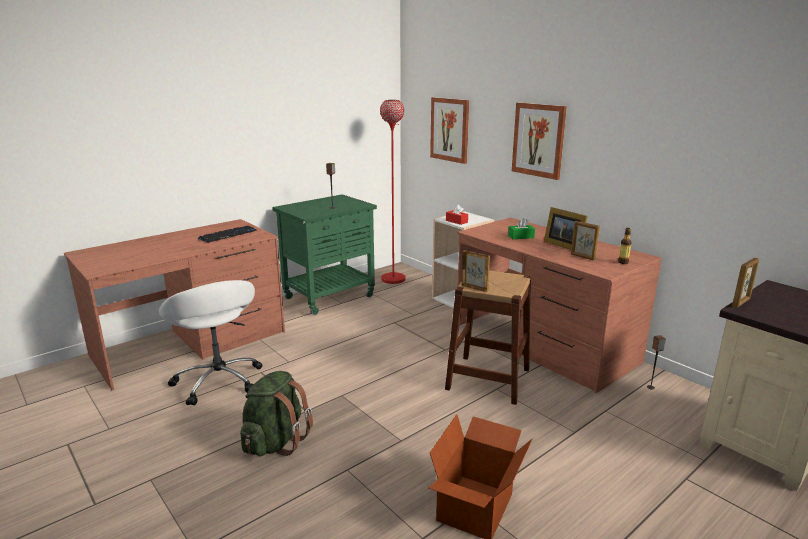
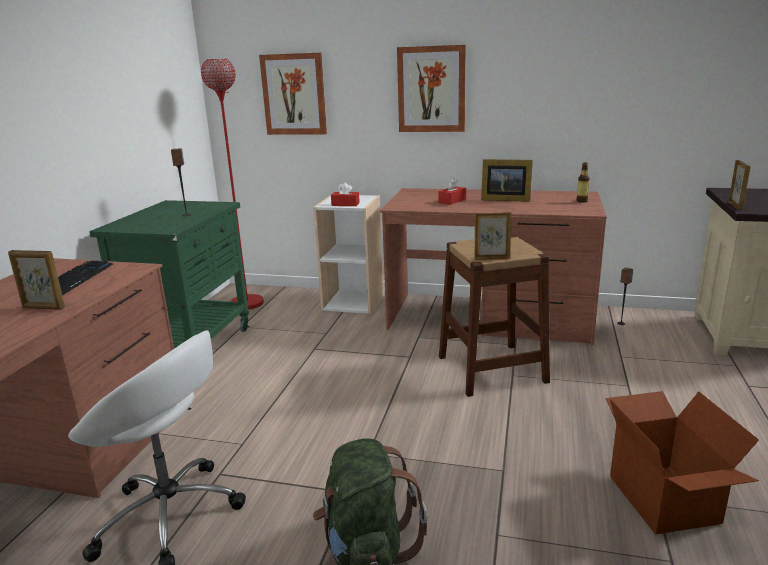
camera: 35 degrees left, 0 degrees up
(521, 237) = (452, 201): green tissue box -> red tissue box
(582, 257) = (542, 204): picture frame -> picture frame (43, 308)

